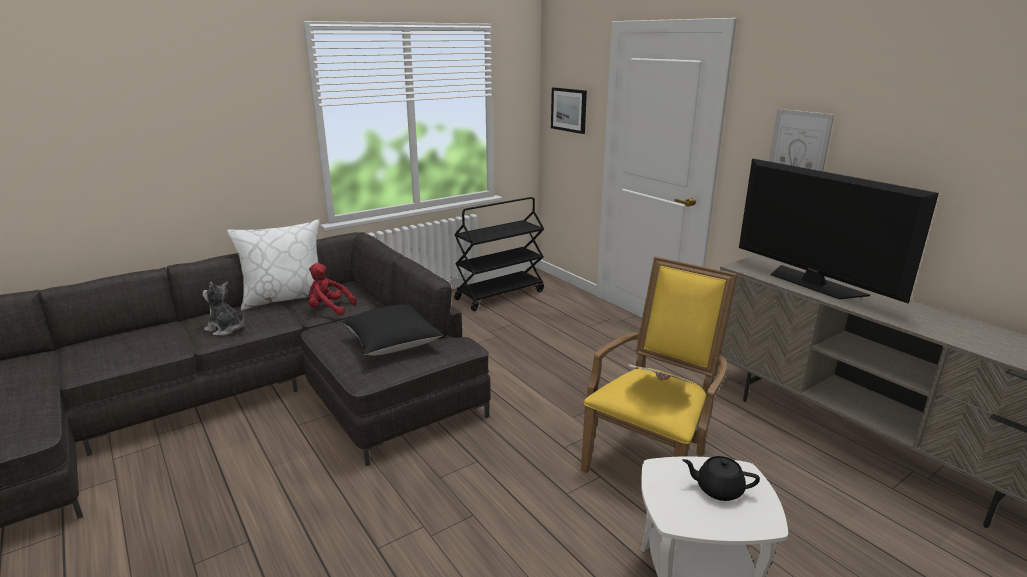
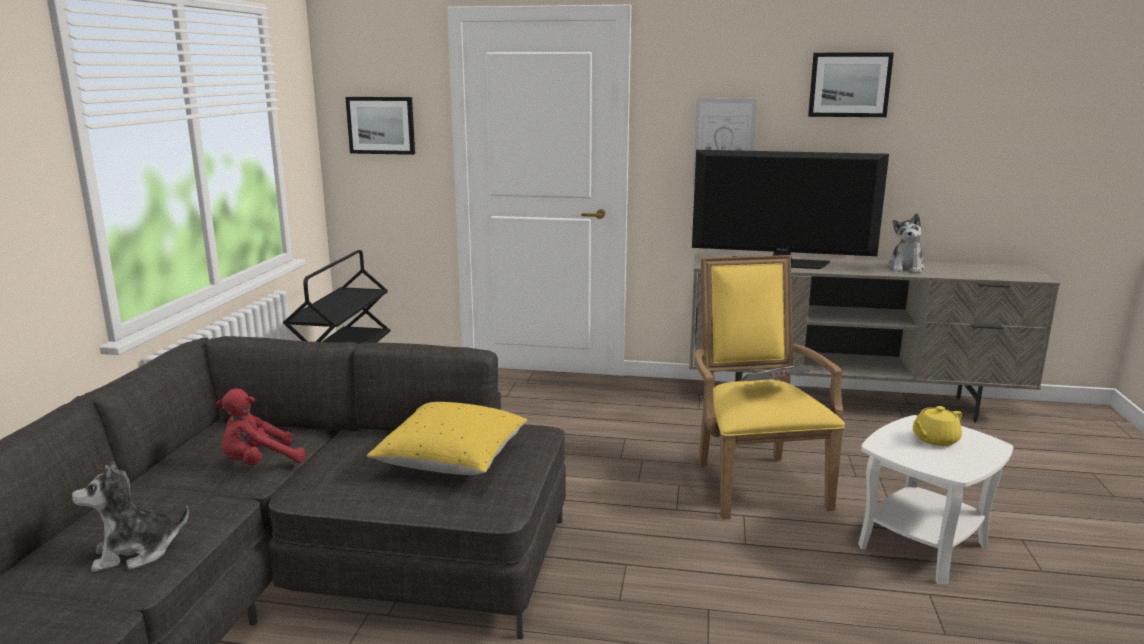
camera: 45 degrees left, 5 degrees down
(286, 298) = (149, 477): white pillow -> none
(393, 344) = (452, 461): black pillow -> yellow pillow
(718, 489) = (934, 439): black teapot -> yellow teapot
(936, 108) = (849, 85): none -> picture
(946, 326) = (906, 268): none -> plush toy

